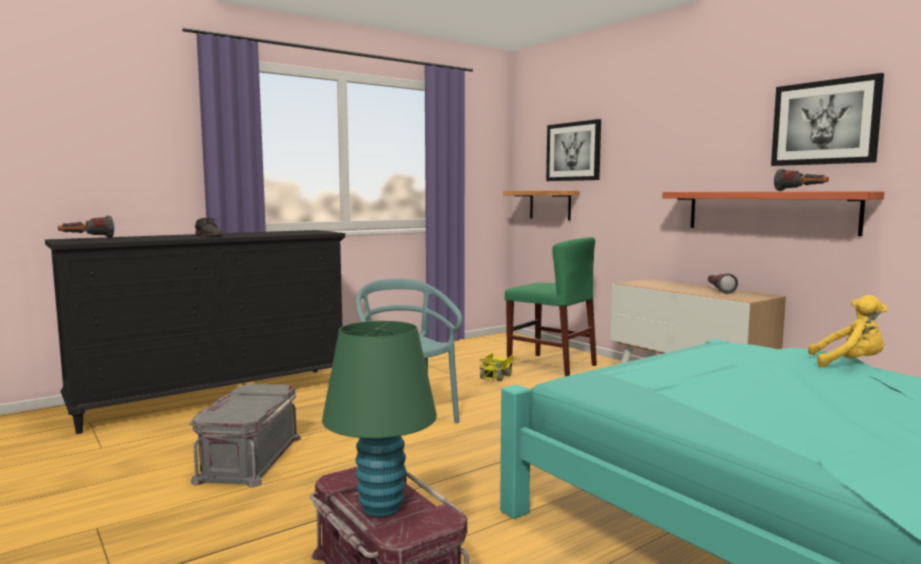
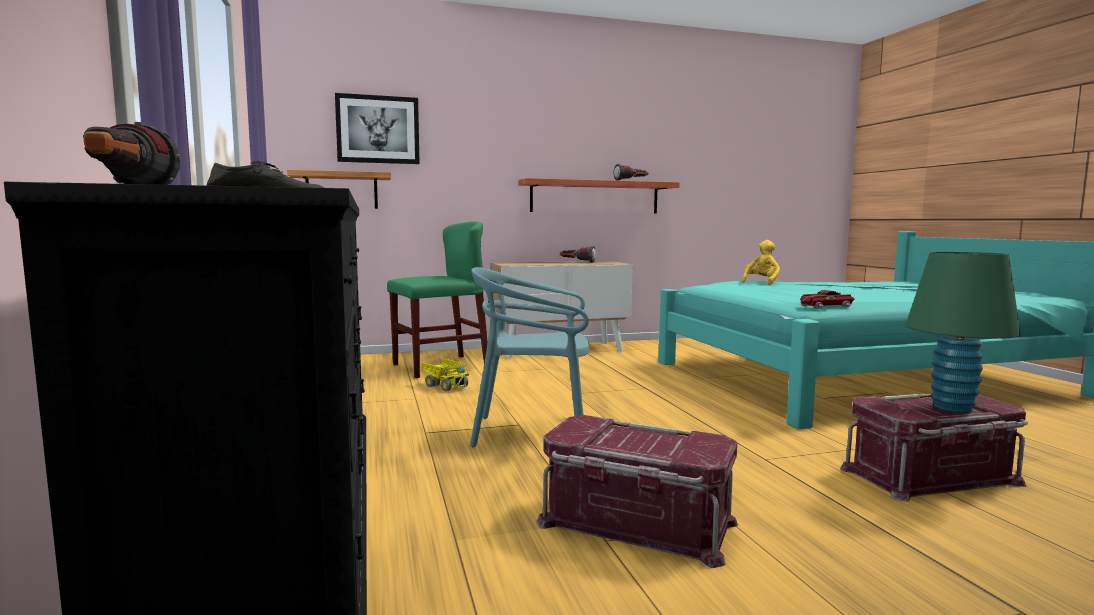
camera: 70 degrees left, 0 degrees up
(248, 458) = (635, 524): grey storage box -> red storage box
(588, 387) = (825, 306): none -> toy car
(825, 122) = (630, 133): picture -> none

